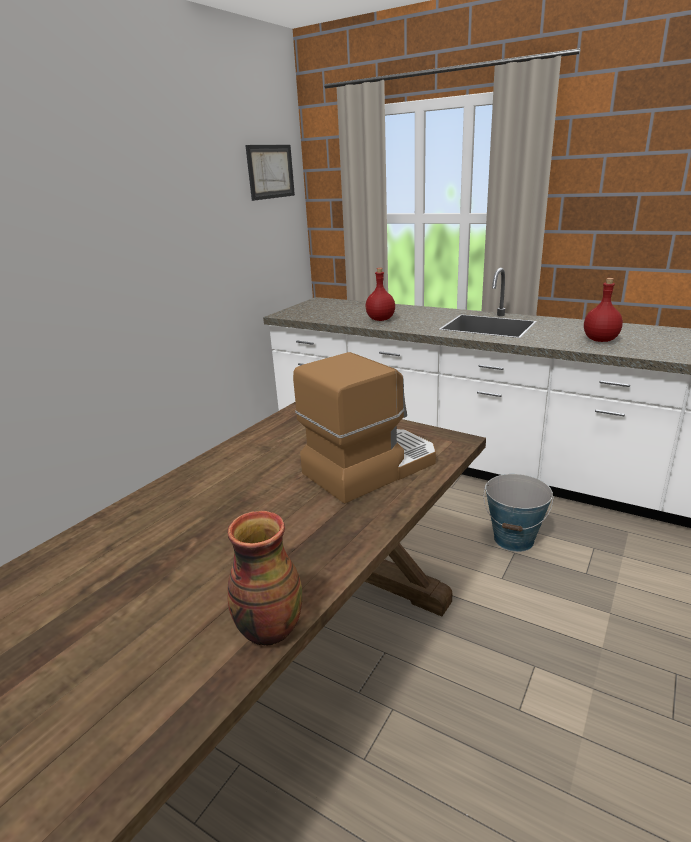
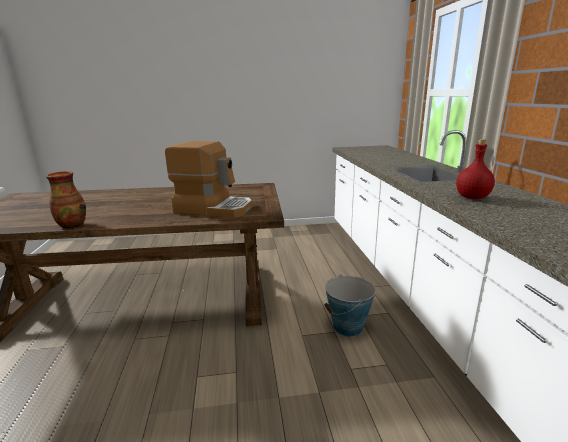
camera: 50 degrees right, 5 degrees down
(270, 171) = (369, 60): picture -> none
(381, 319) = (378, 158): red bottle -> none

